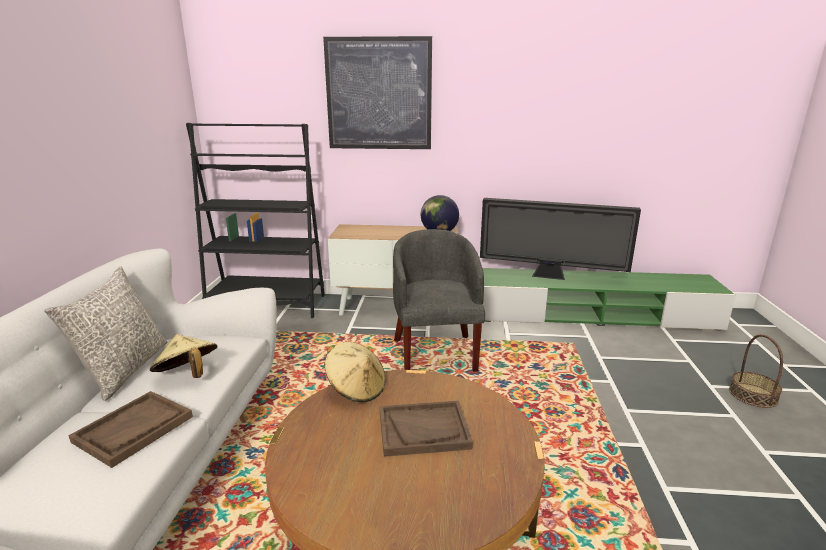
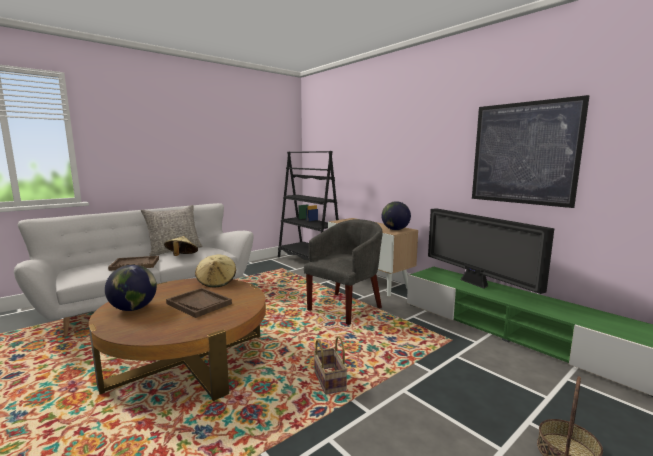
camera: 45 degrees right, 10 degrees down
(361, 492) = (134, 308): none -> globe
(379, 94) = (378, 132): picture -> picture (523, 153)
(571, 439) = (328, 380): none -> basket

